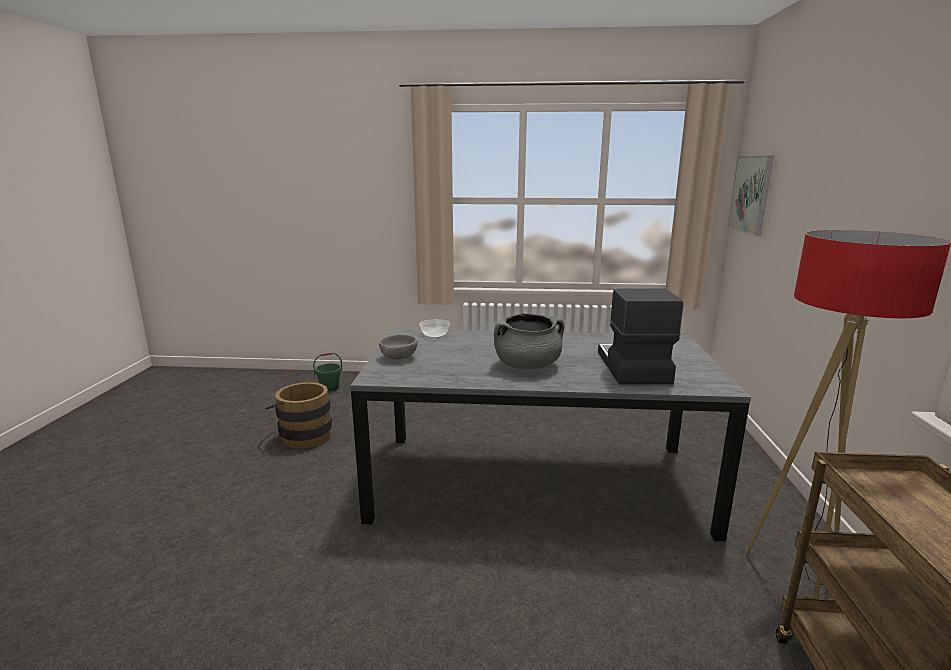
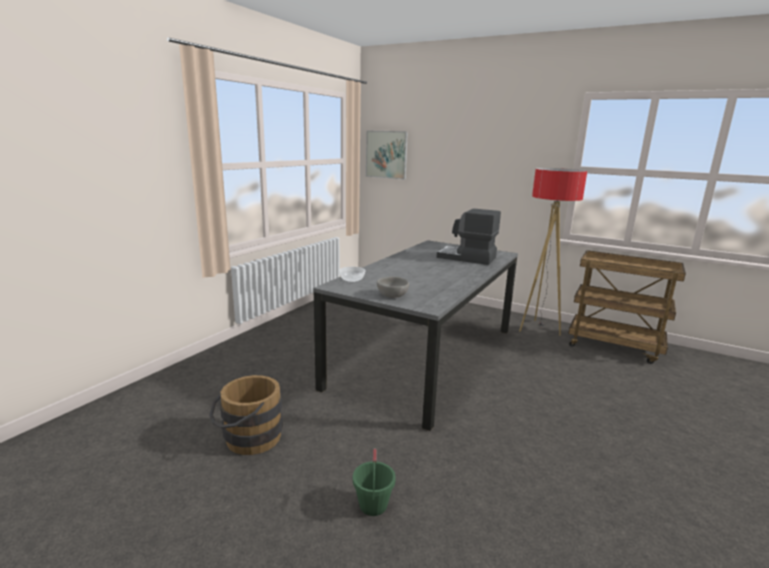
camera: 65 degrees left, 0 degrees up
(330, 387) = (150, 405): green bucket -> green bucket (373, 505)
(527, 366) = (444, 272): grey cooking pot -> none

